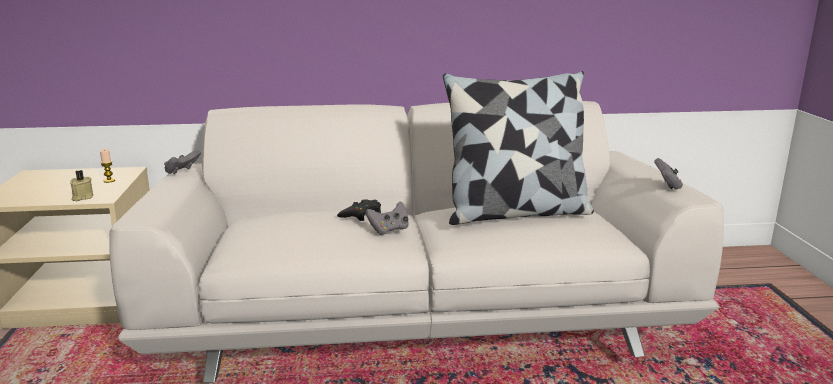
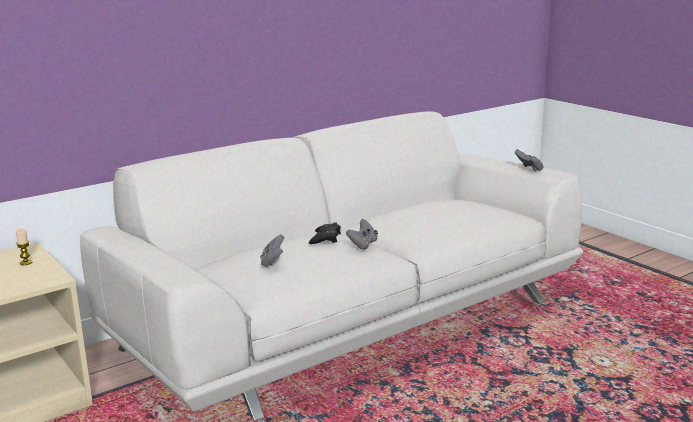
camera: 30 degrees left, 0 degrees up
(82, 197) = (29, 283): beige candle -> none
(182, 171) = (115, 236): grey game controller -> grey game controller (272, 261)
(516, 212) = (435, 211): pillow -> none

